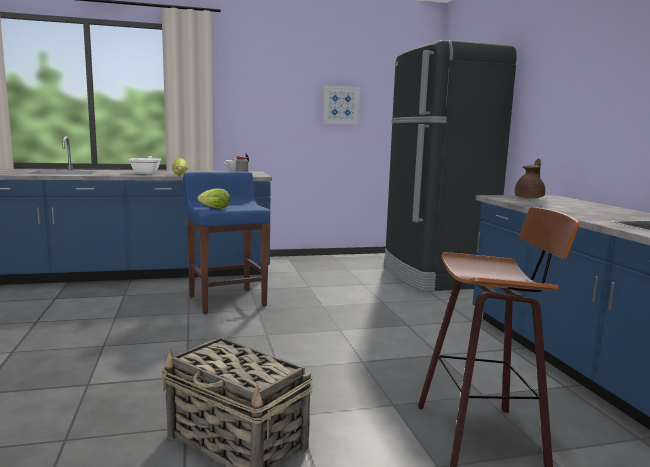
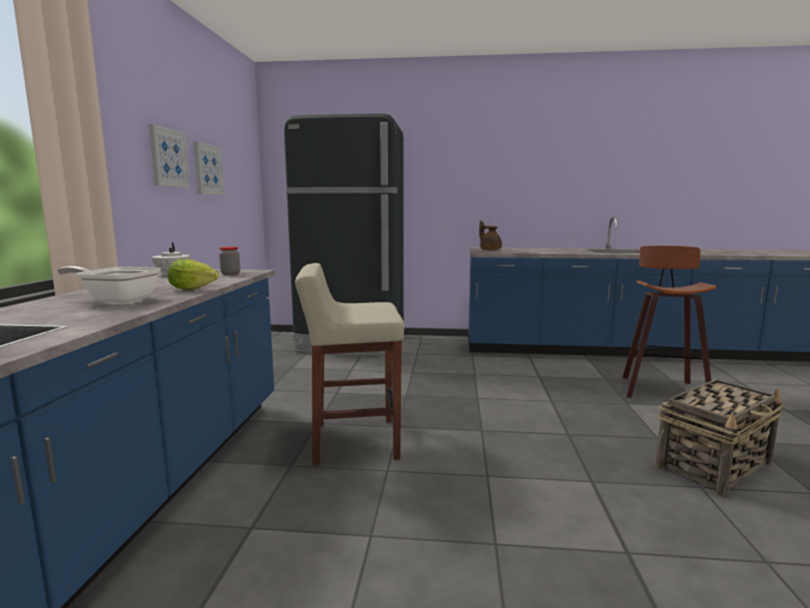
camera: 70 degrees left, 0 degrees up
(213, 208) = (380, 315): lettuce -> none
(227, 300) = (353, 441): blue stool -> beige stool
(290, 99) = (168, 157): none -> picture

